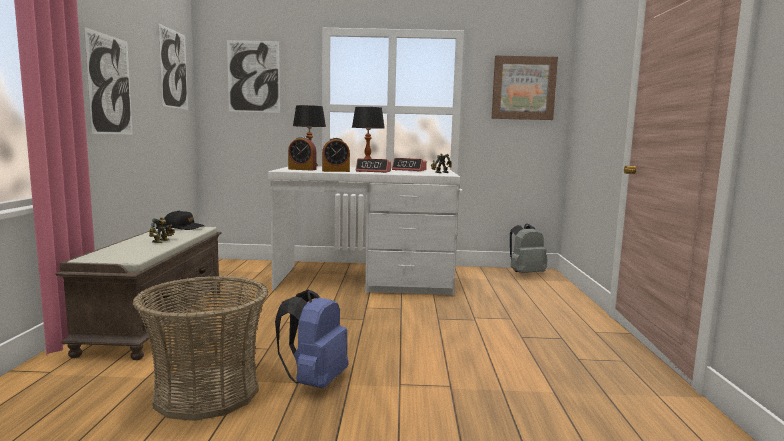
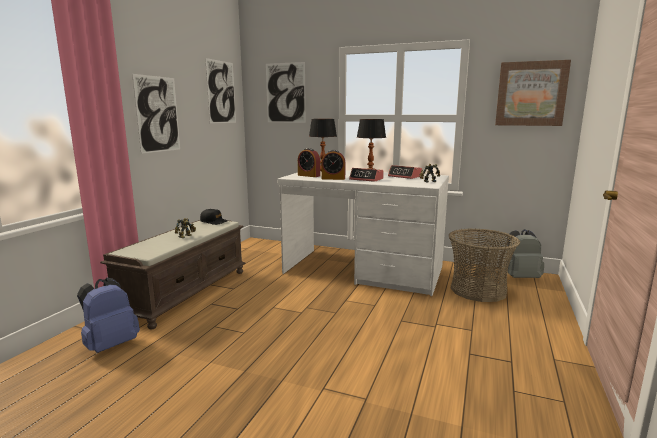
camera: 20 degrees right, 5 degrees up
(206, 393) = (176, 368): basket -> basket (478, 290)
(314, 381) = (257, 372): blue backpack -> blue backpack (110, 345)

